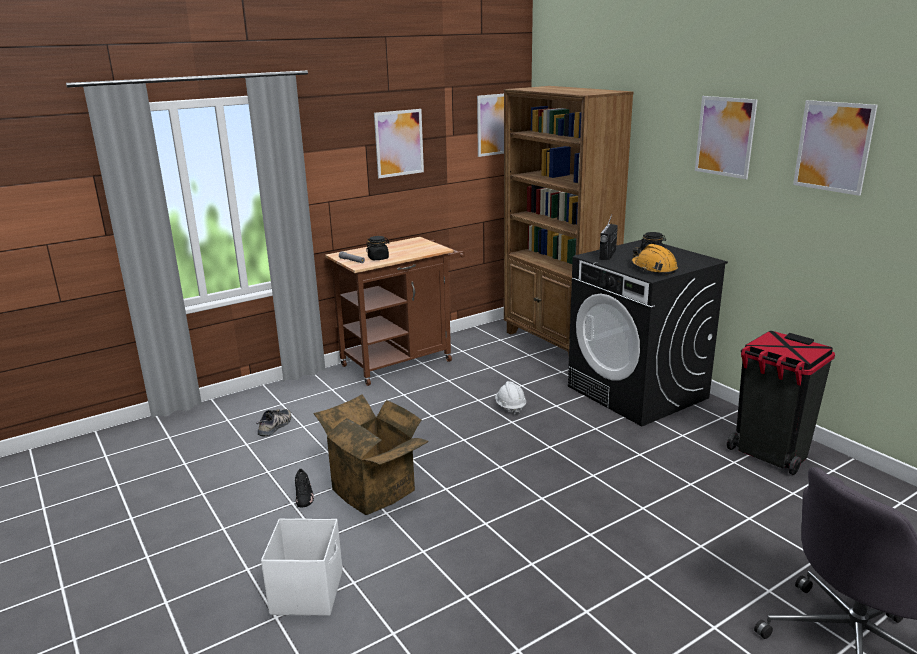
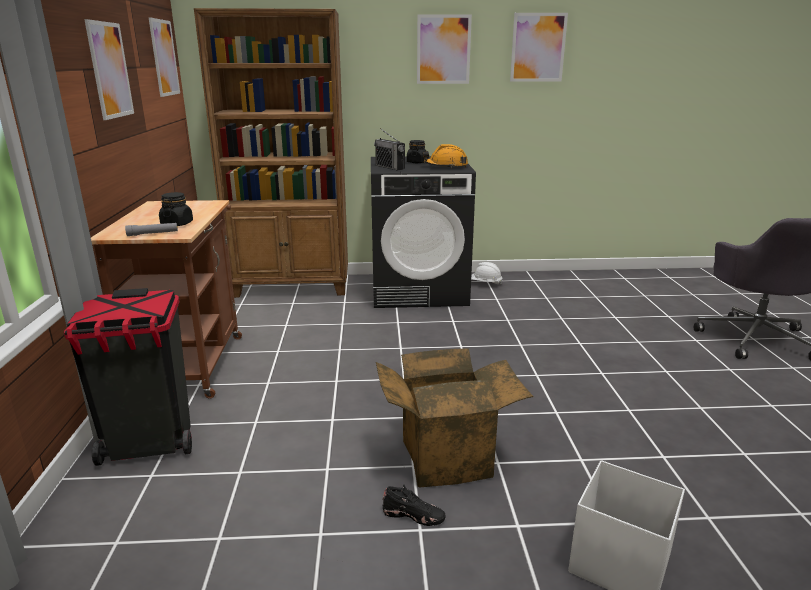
camera: 60 degrees left, 0 degrees up
(275, 426) = (207, 496): shoe -> none
(510, 407) = (374, 340): white hard hat -> white hard hat (485, 283)
(770, 454) = (547, 286): black trash can -> black trash can (150, 444)

